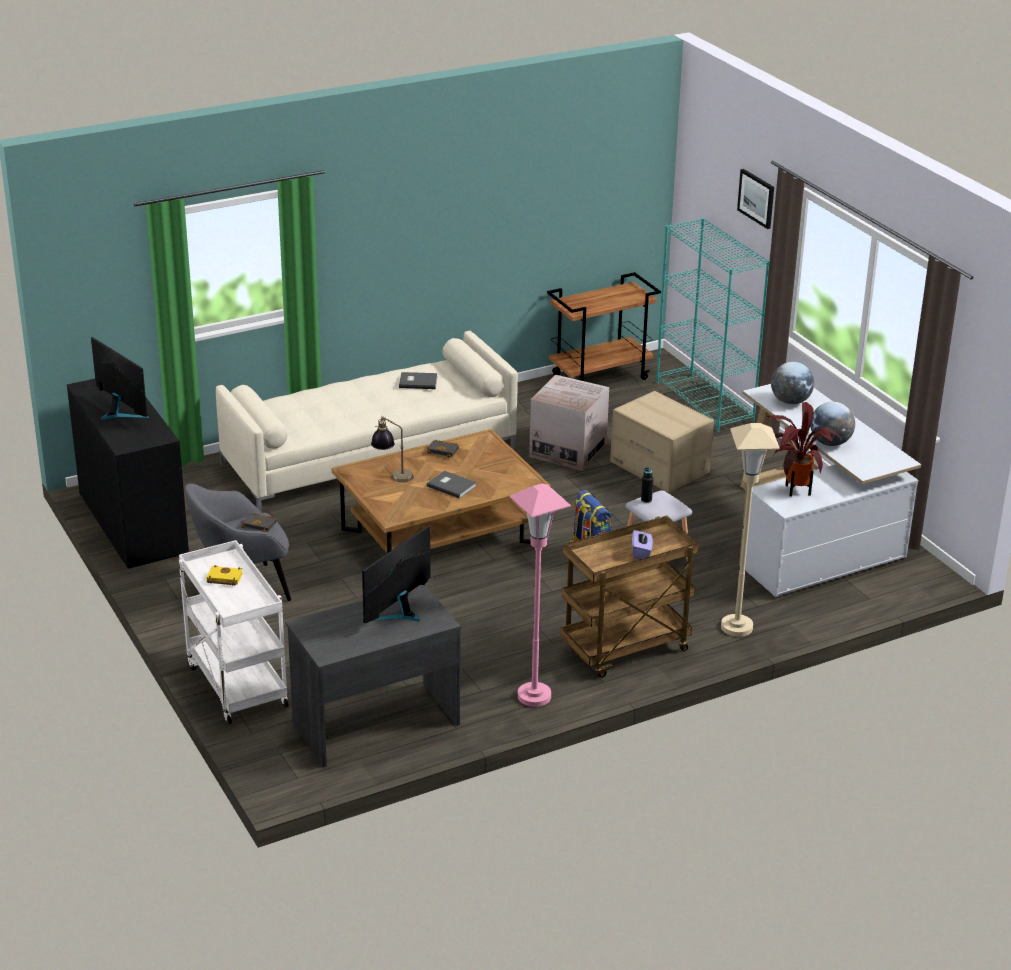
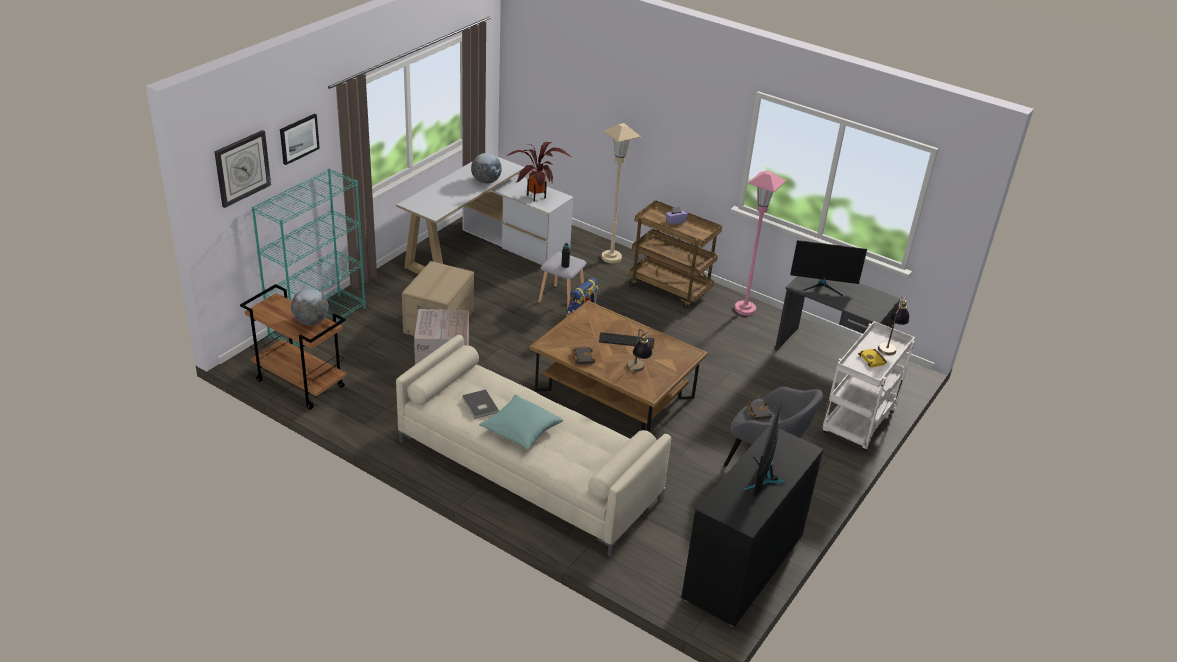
camera: 120 degrees left, 5 degrees up
(234, 604) = (890, 345): none -> table lamp
(363, 392) = (521, 430): none -> turquoise pillow
(451, 485) = (626, 340): grey book -> keyboard
(709, 173) = (242, 168): none -> wall clock
(790, 401) = (438, 201): globe -> globe (311, 321)

